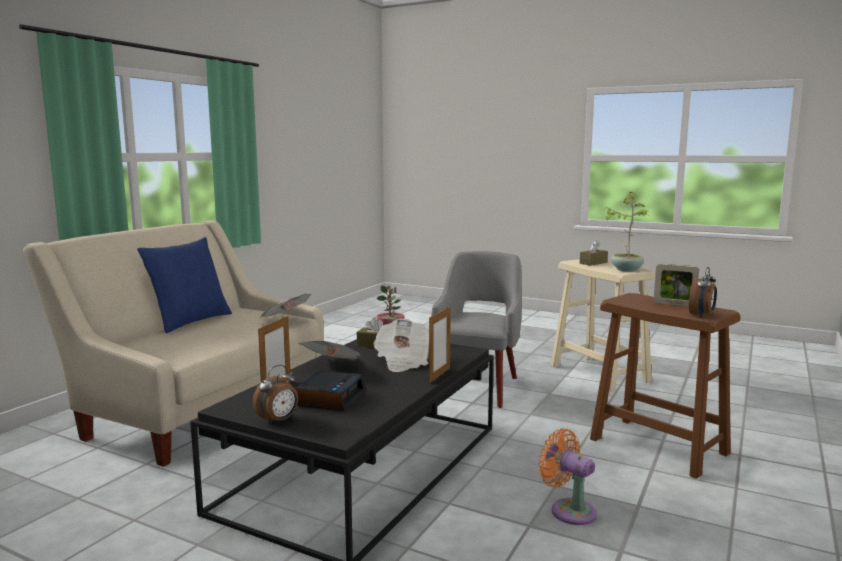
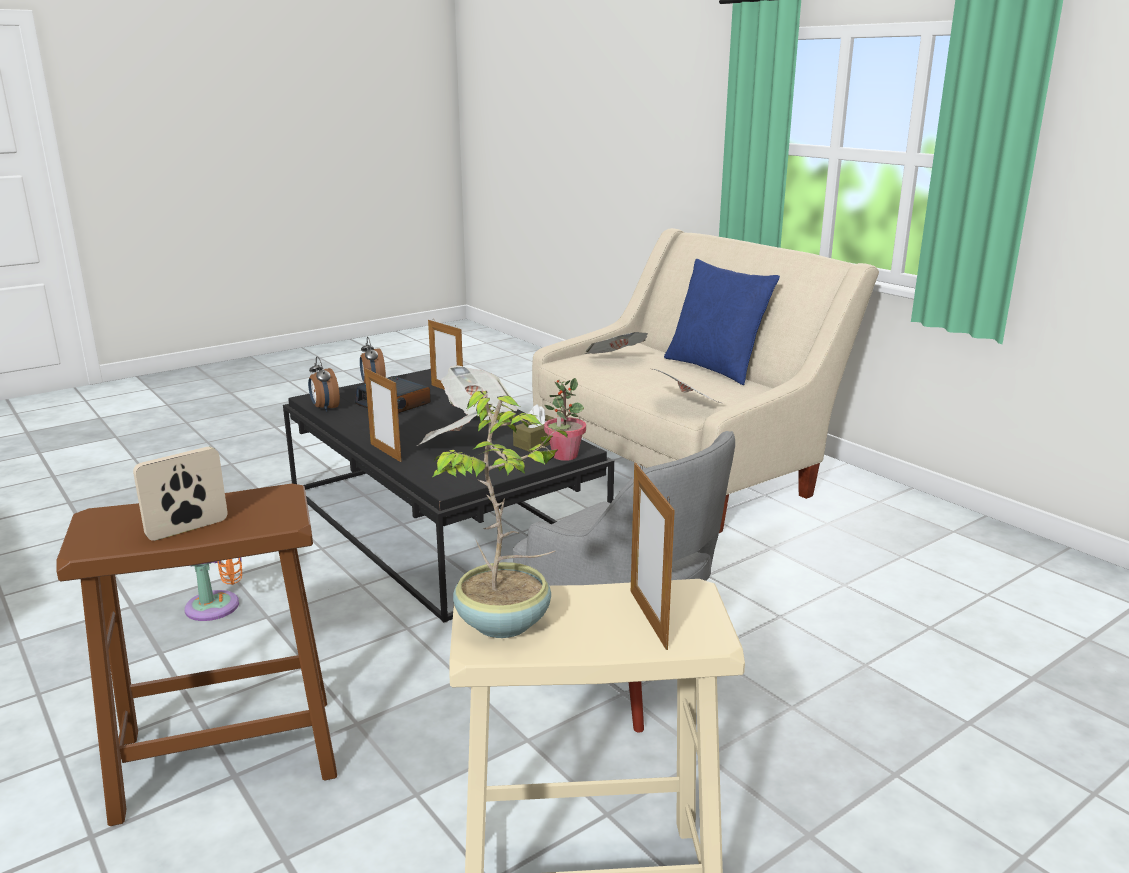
camera: 115 degrees right, 10 degrees up
(173, 345) = (615, 360): none -> newspaper
(593, 263) = (648, 619): brown tissue box -> picture frame
(701, 315) = (108, 516): alarm clock -> alarm clock (324, 408)

